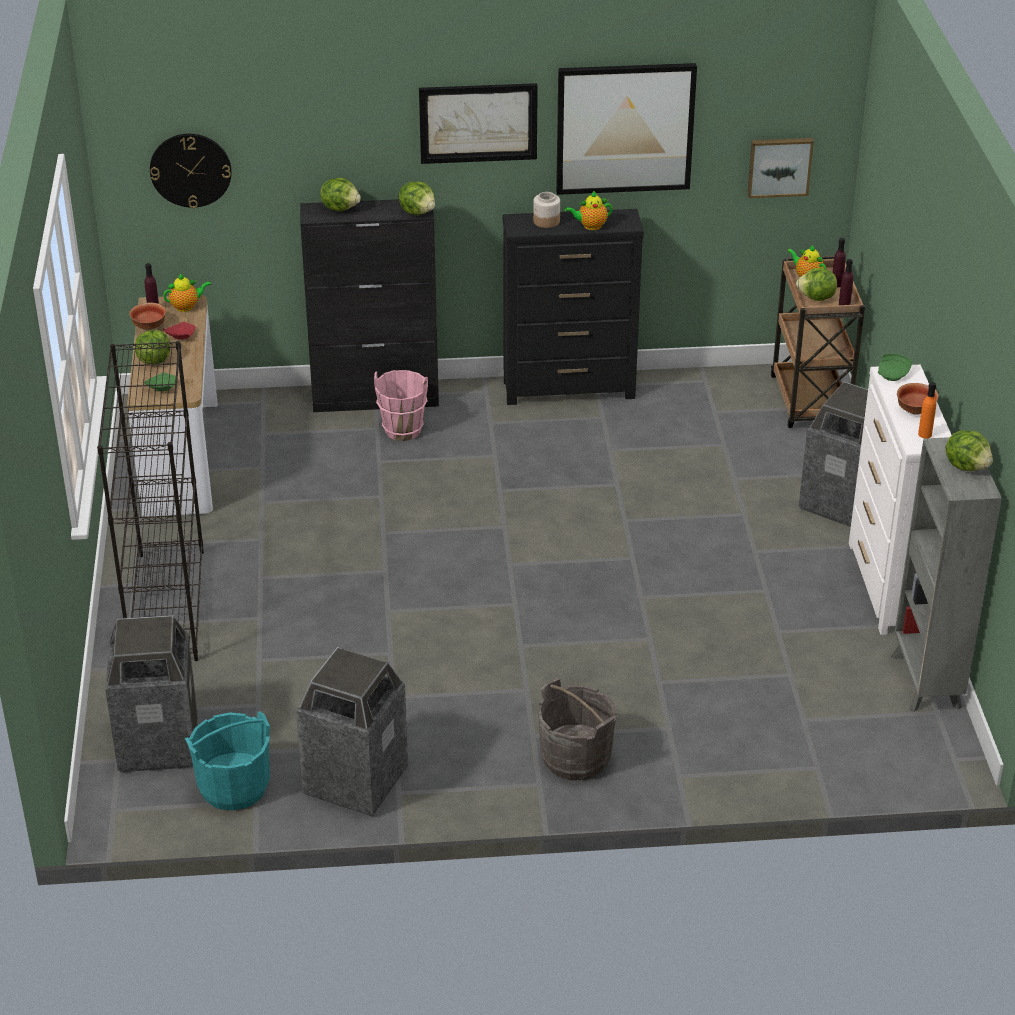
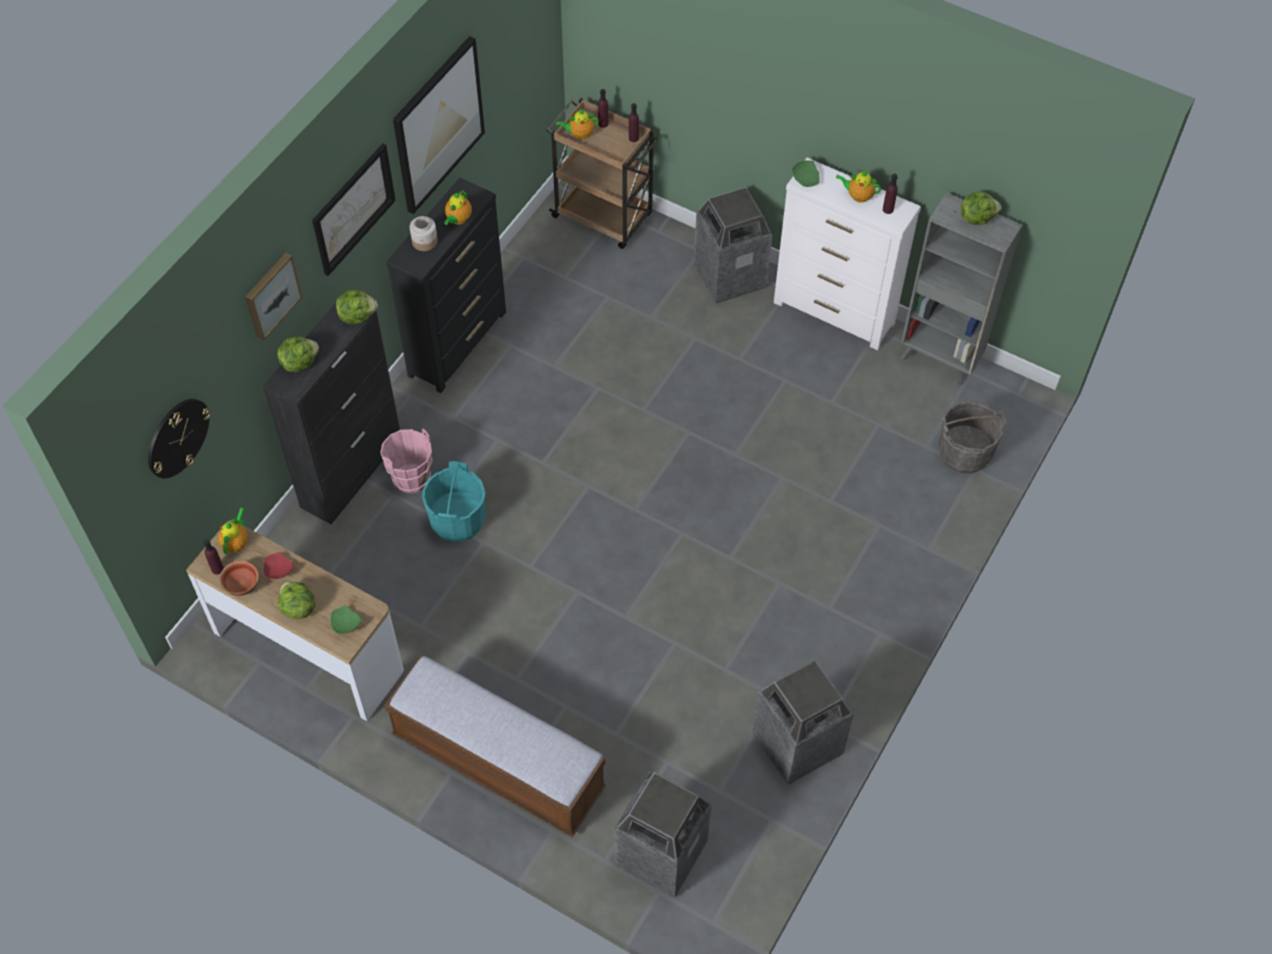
camera: 55 degrees left, 20 degrees up
(167, 605) = (498, 762): black bookcase -> bench
(234, 786) = (746, 826): turquoise bucket -> turquoise bucket (457, 520)
(575, 758) = (869, 596): grey bucket -> grey bucket (964, 453)
(779, 166) = (524, 66): picture -> picture (271, 295)
(816, 298) = (610, 146): lettuce -> none
(915, 411) = (858, 196): bowl -> teapot
(925, 434) = (888, 209): orange bottle -> purple bottle

